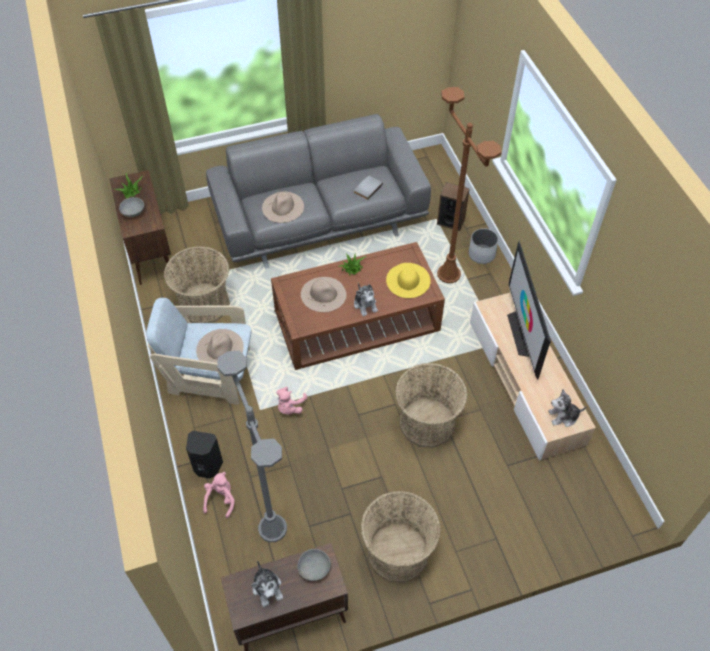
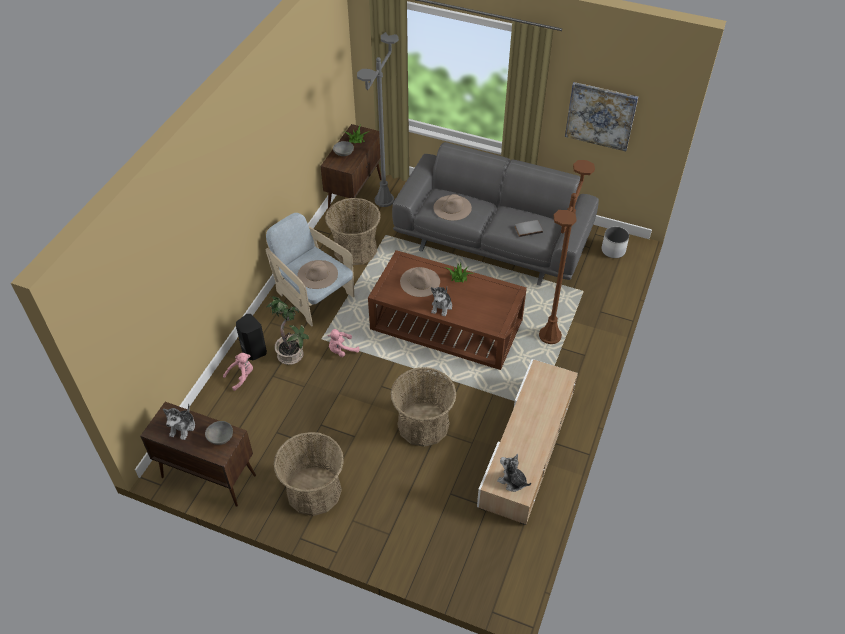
camera: 40 degrees right, 5 degrees down
(247, 444) = (291, 354): none -> potted plant
(272, 528) = (253, 416): grey floor lamp -> grey floor lamp (384, 200)
(379, 45) = (600, 116): none -> picture
(408, 280) = (490, 309): yellow hat -> none
(450, 221) = (593, 299): speaker -> none
(481, 254) = (592, 337): white planter -> white planter (613, 250)
(523, 333) = (546, 404): television -> none

